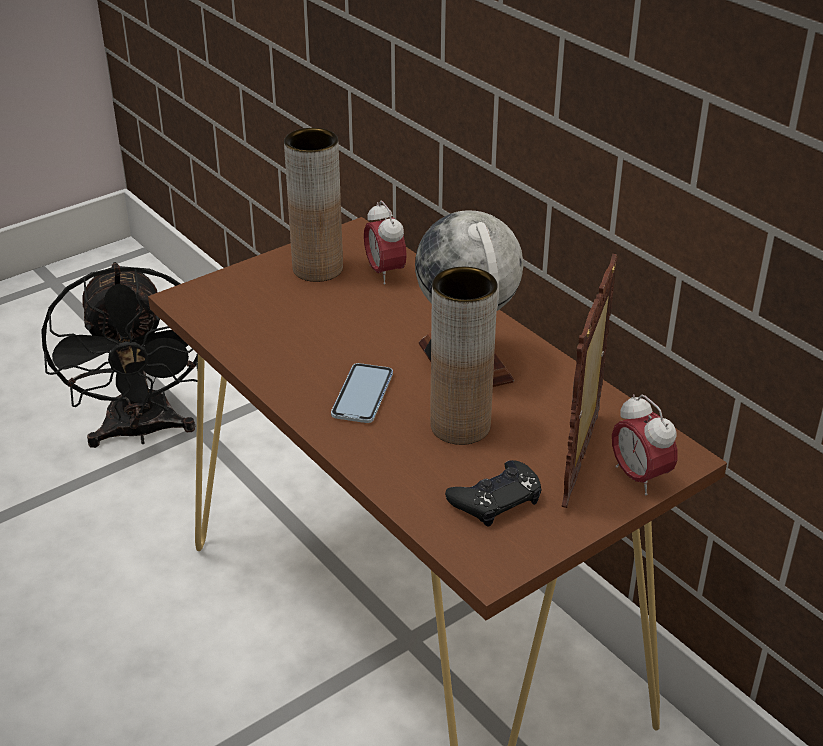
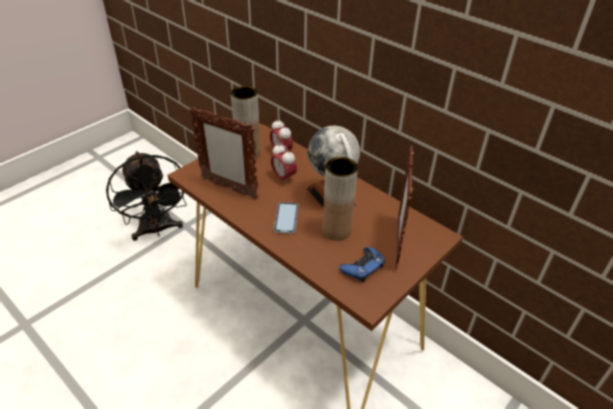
camera: 10 degrees left, 5 degrees up
(262, 330) = (229, 188): none -> picture frame
(495, 499) = (362, 267): black game controller -> blue game controller
(639, 477) = (425, 248): alarm clock -> alarm clock (283, 178)

